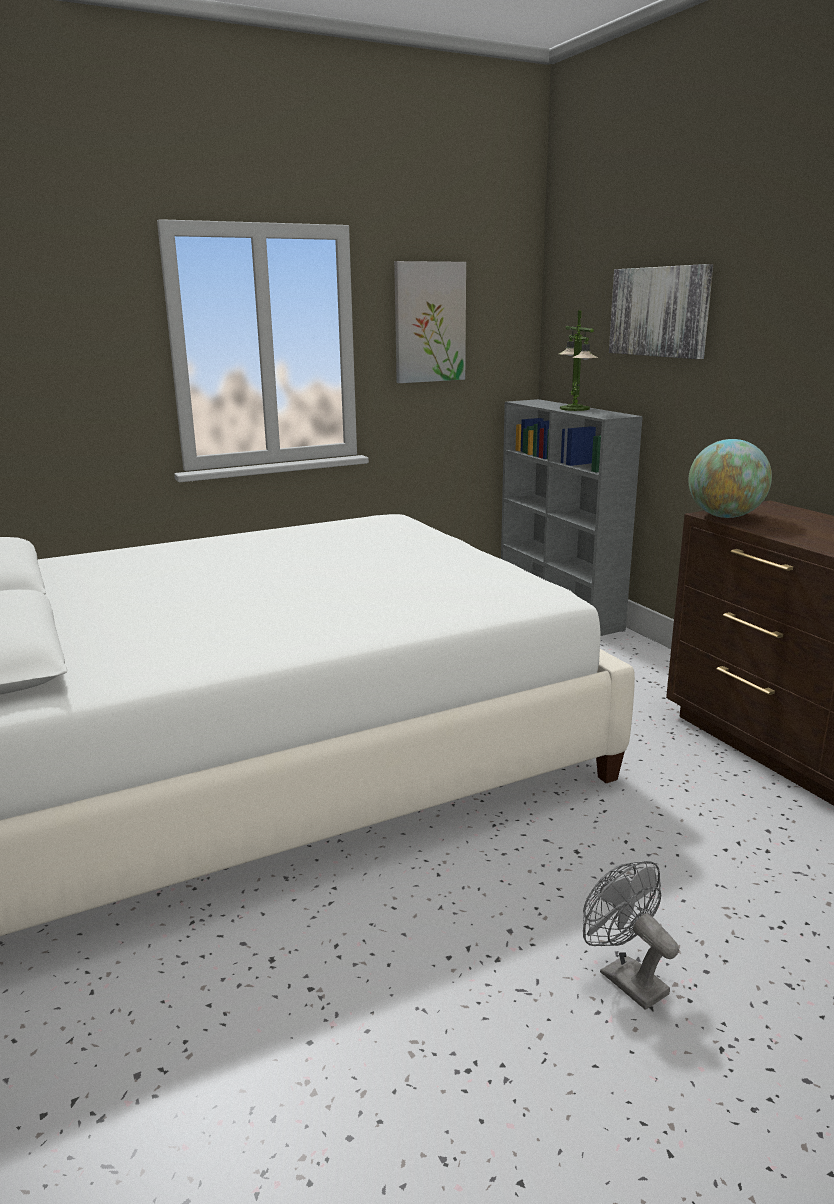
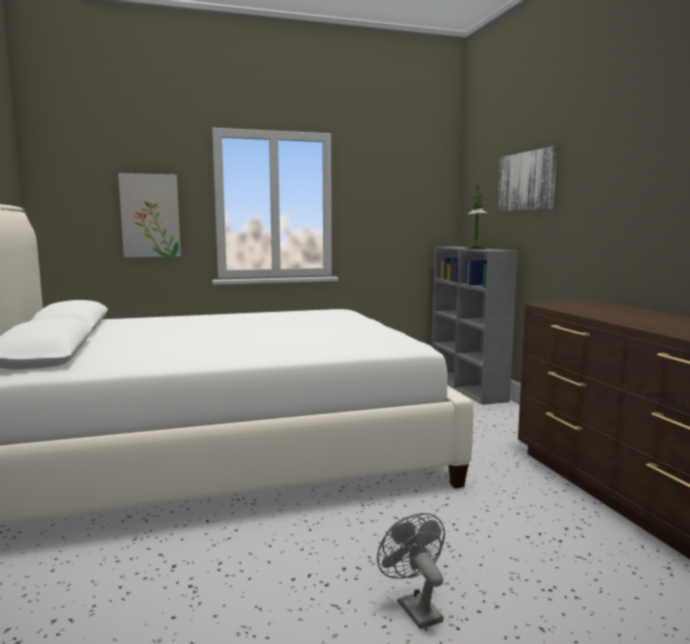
camera: 10 degrees right, 10 degrees down
(429, 322) = (383, 194): picture -> picture (150, 215)
(725, 516) = (552, 305): globe -> none

